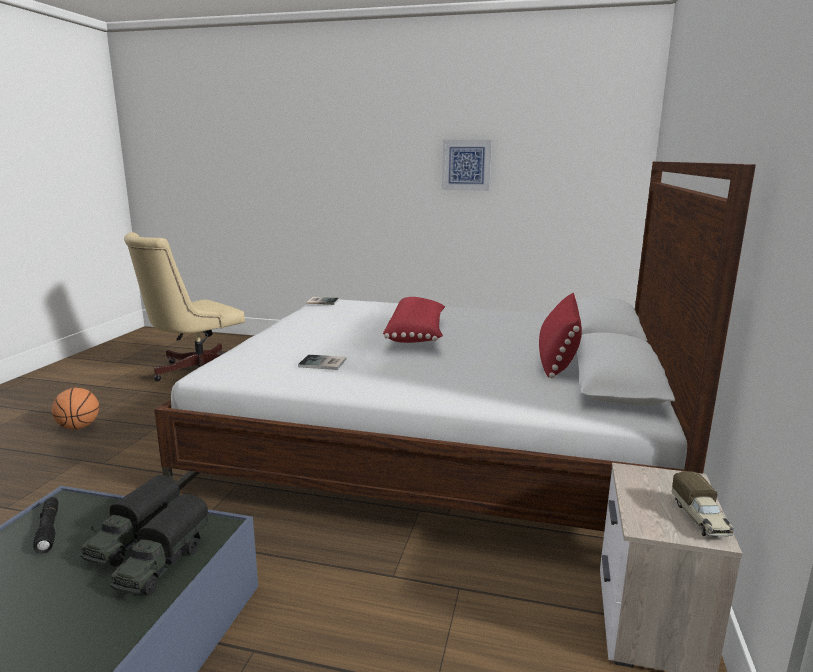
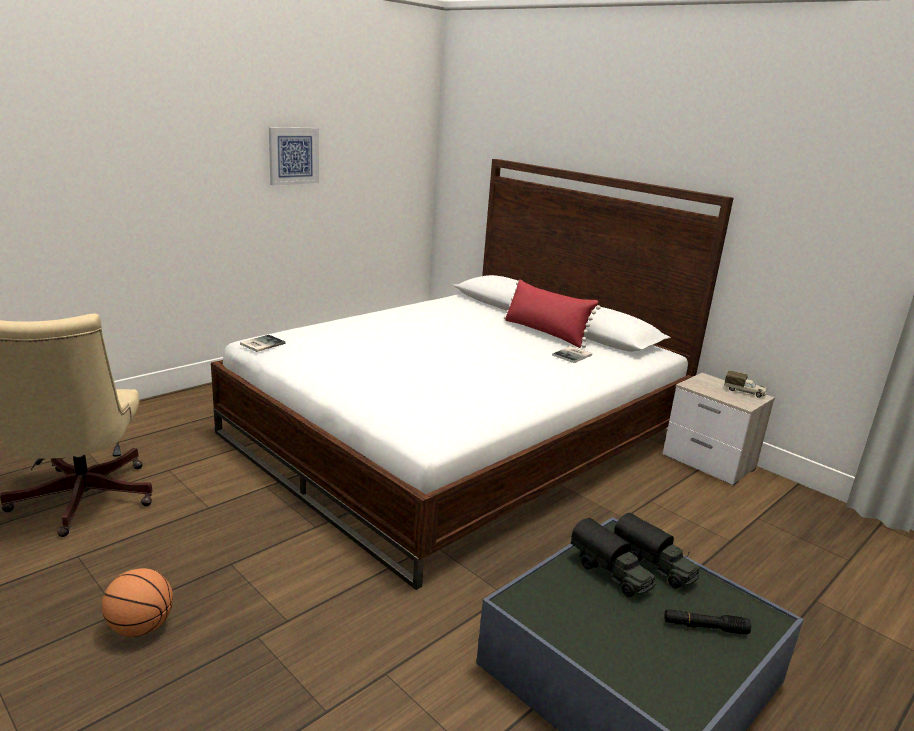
camera: 60 degrees left, 5 degrees up
(48, 530) = (565, 615): black flashlight -> black flashlight (705, 627)
(323, 363) = (472, 395): book -> book (573, 355)
(417, 334) = (439, 347): red pillow -> none

